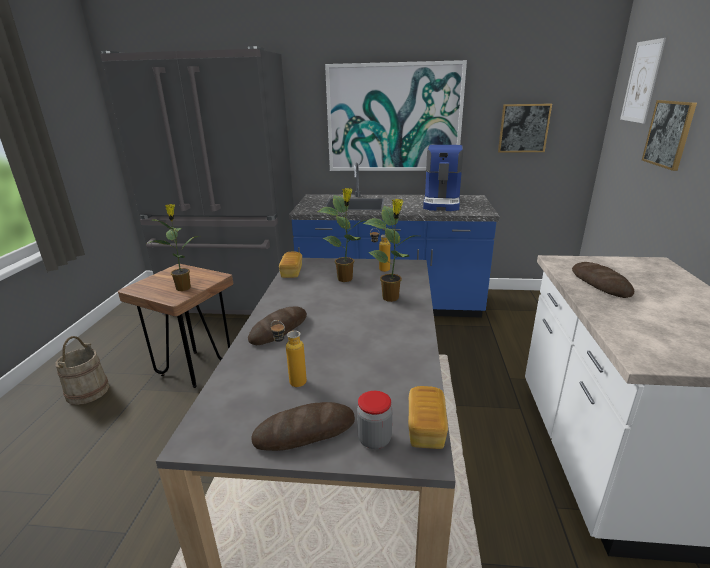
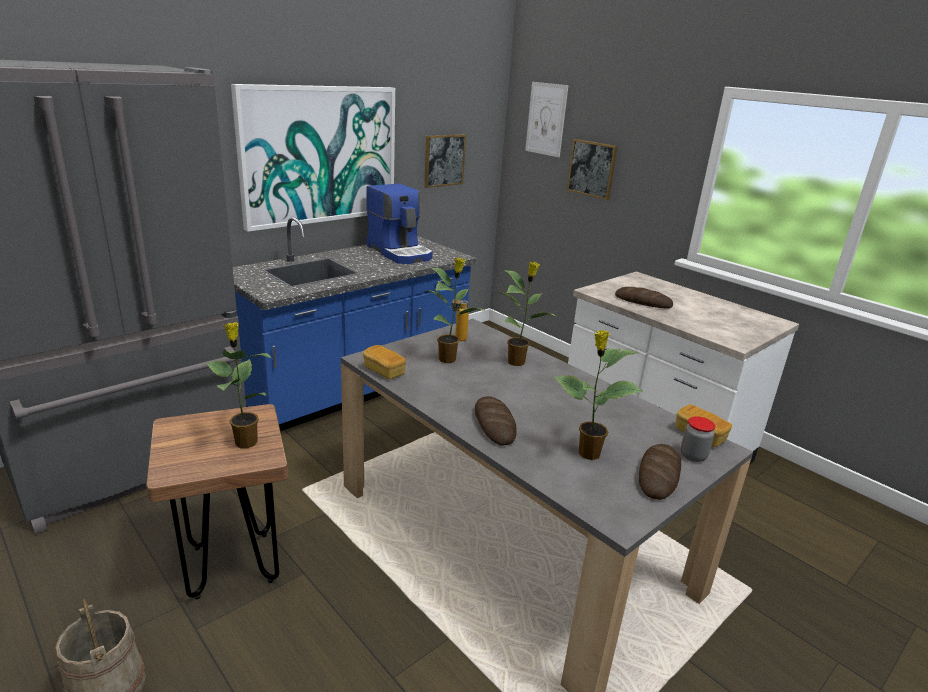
camera: 50 degrees left, 0 degrees up
(291, 381) = (587, 453): bottle -> potted plant

